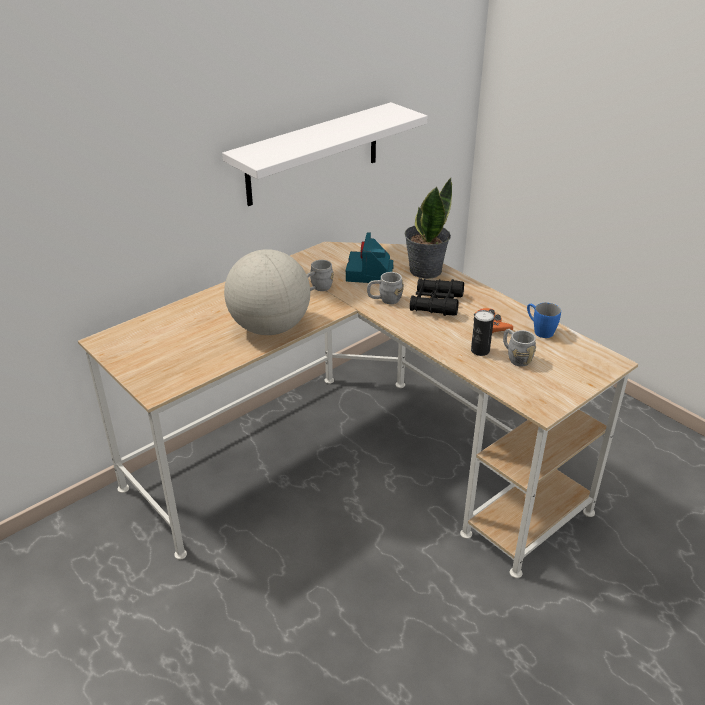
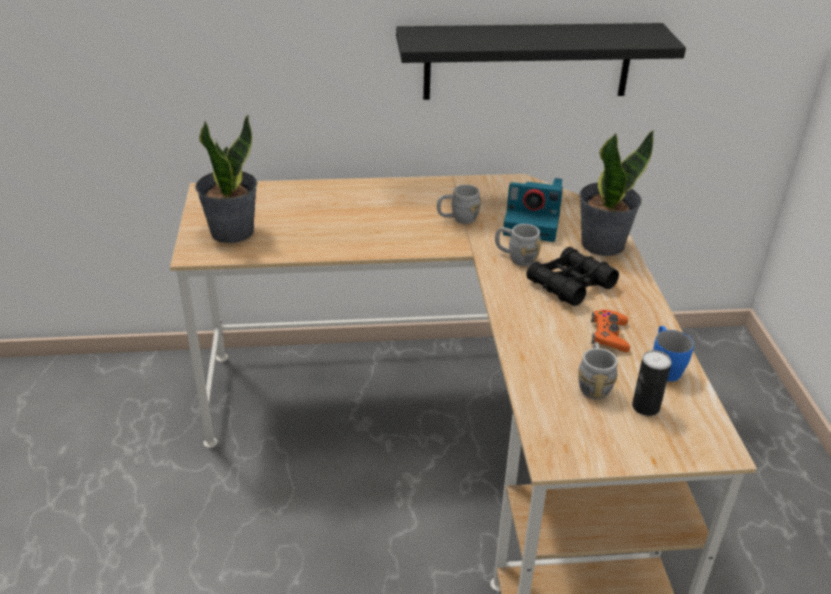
camera: 35 degrees right, 0 degrees up
(164, 363) = (231, 231): none -> potted plant
(269, 327) = (363, 238): globe -> none
(313, 154) = (527, 61): white shelf -> black shelf
(370, 273) = (533, 224): camera -> camera turned 120 degrees counterclockwise
(480, 350) = (558, 357): can -> can (645, 407)

